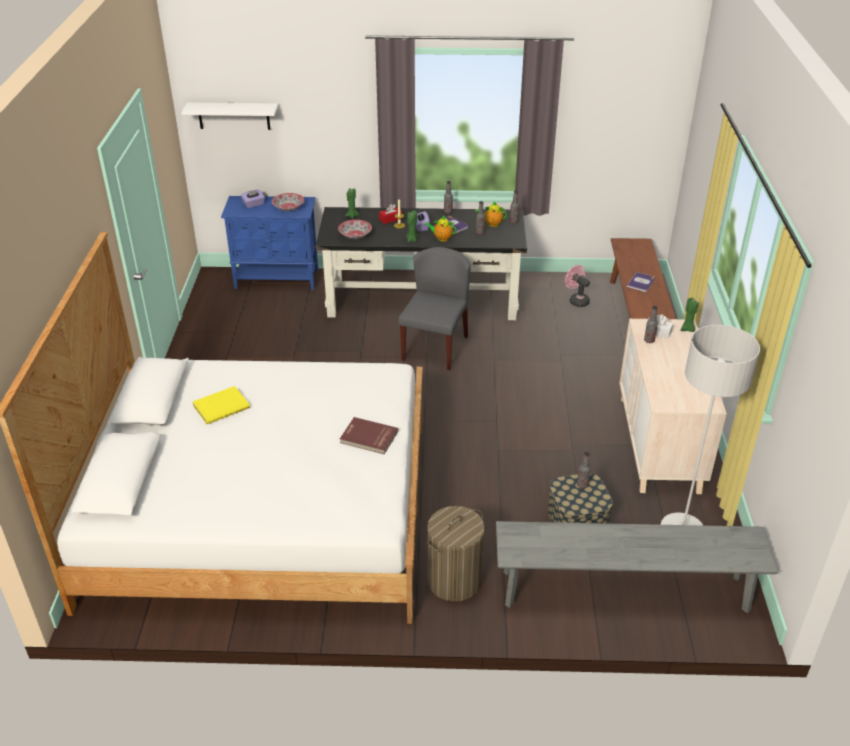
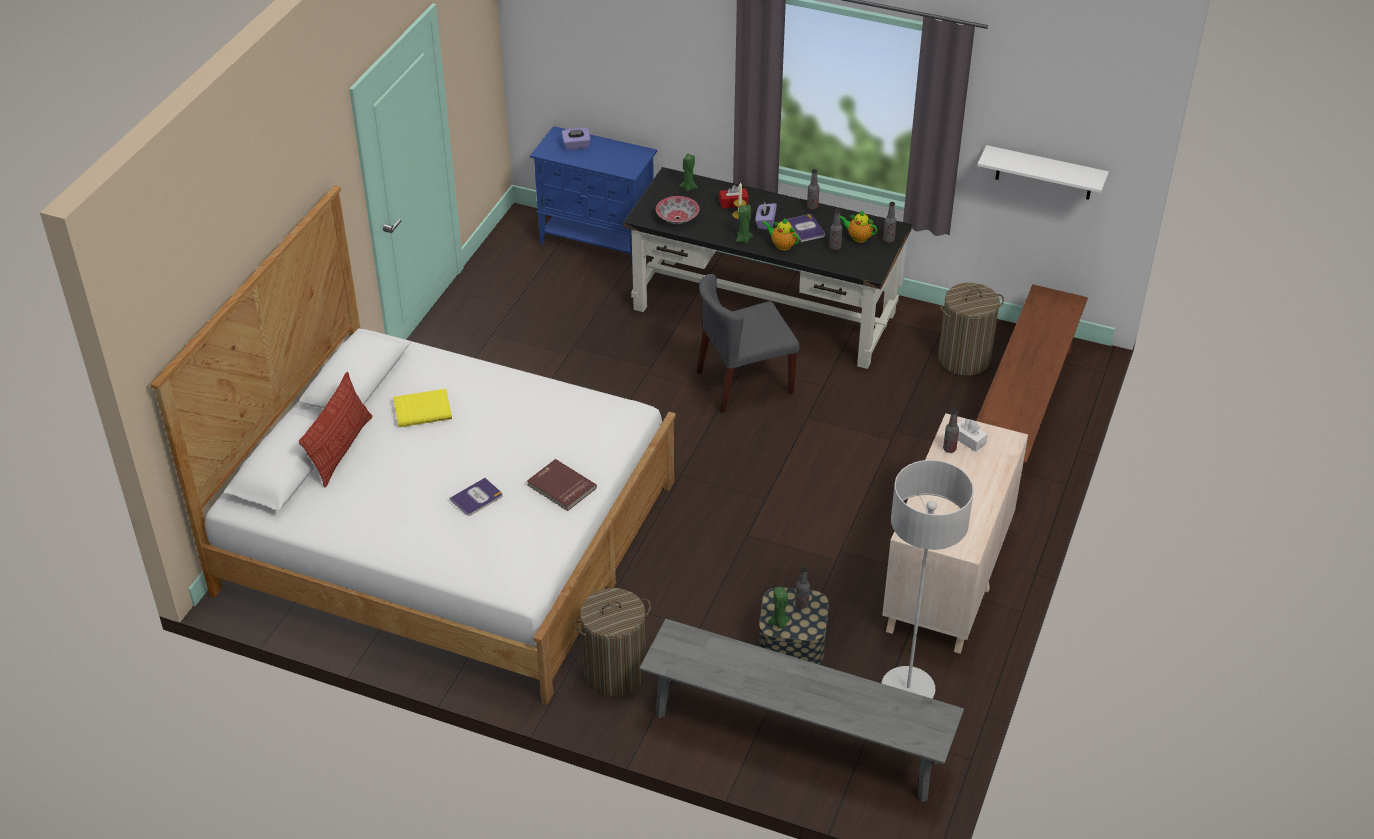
camera: 20 degrees right, 5 degrees up
(163, 453) = (341, 449): none -> pillow
(234, 116) = (566, 33): white shelf -> white shelf (1044, 173)
(288, 208) = (616, 160): bowl -> none
(435, 348) = (744, 383): grey chair -> grey chair turned 150 degrees counterclockwise
(576, 300) = (964, 359): pink fan -> laundry basket
(641, 282) = (1029, 360): book -> book (476, 498)
(687, 329) = (1008, 446): green candle -> green candle (779, 623)

